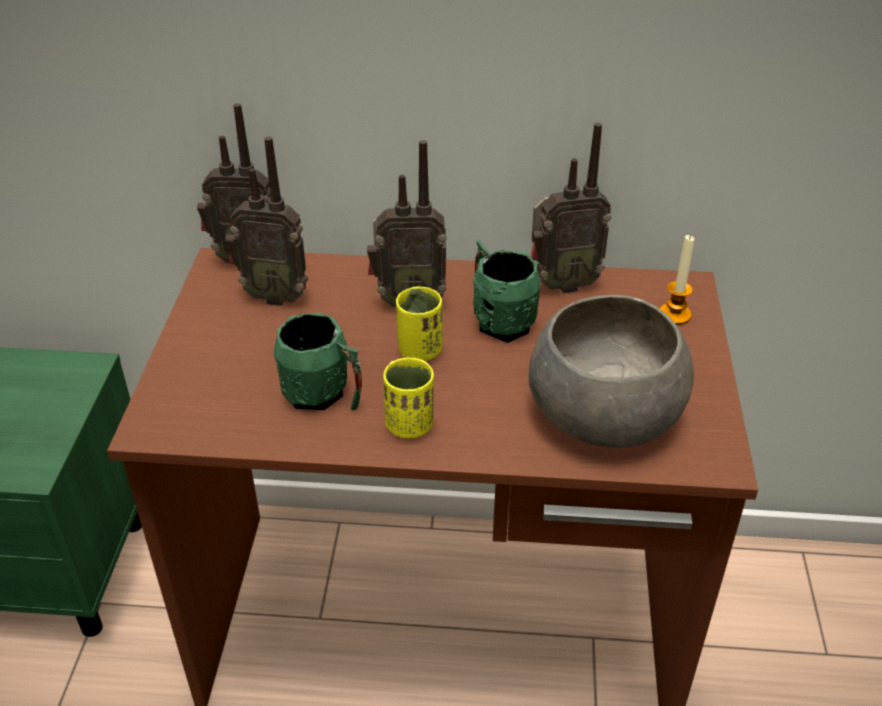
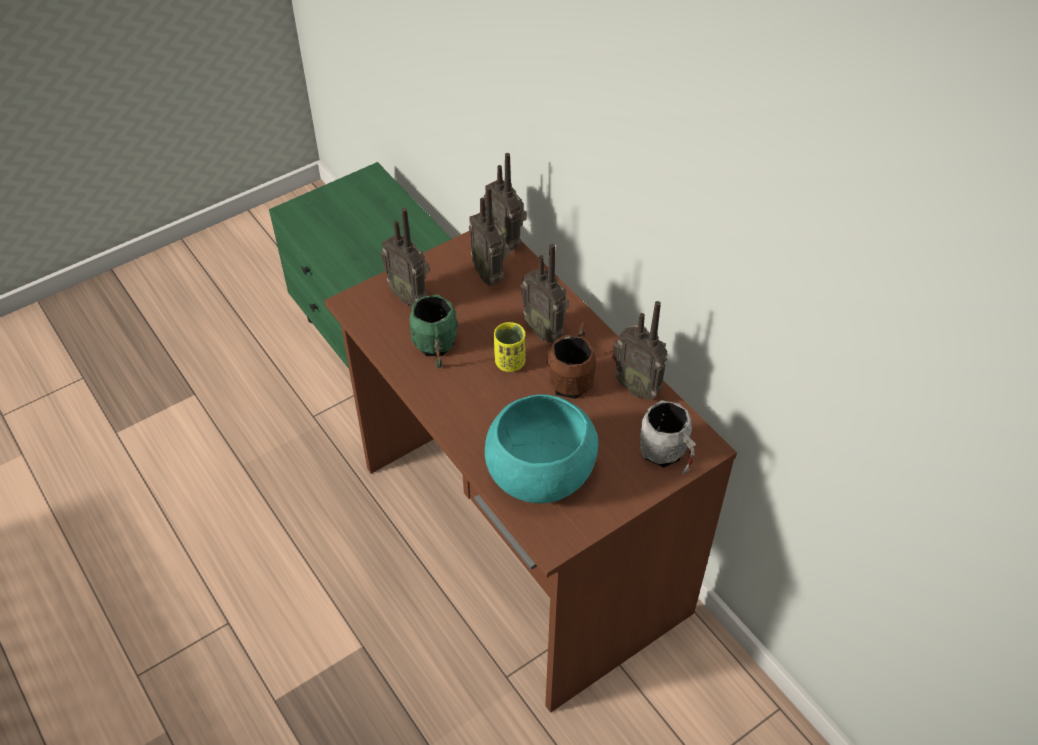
camera: 50 degrees right, 10 degrees up
(214, 371) = (410, 296): none -> radio
(409, 425) = (448, 396): yellow cup -> none
(499, 319) = (572, 378): green mug -> brown mug
(602, 412) = (540, 470): grey bowl -> turquoise bowl
(674, 315) = (667, 456): candle -> grey mug

